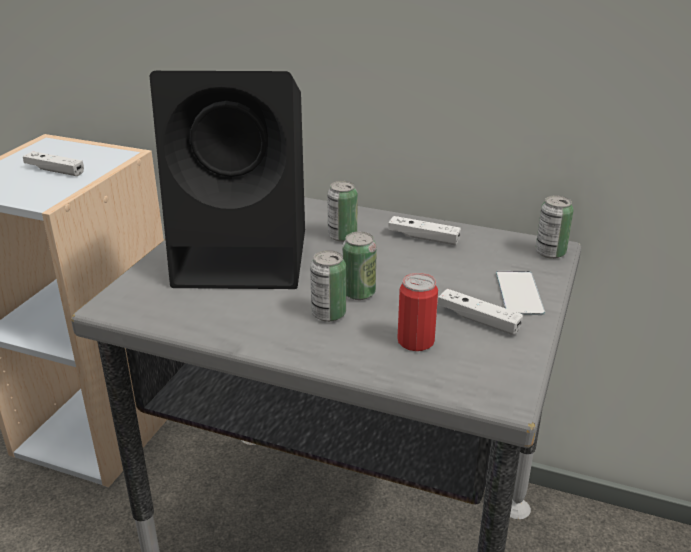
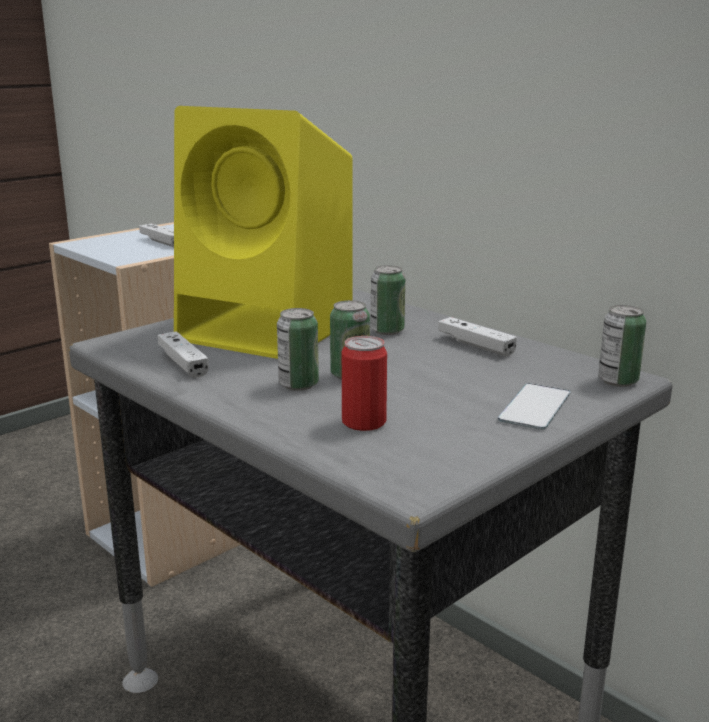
camera: 25 degrees right, 10 degrees down
(246, 257) = (271, 331): black speaker -> yellow speaker
(478, 320) = (457, 419): white game controller -> white game controller (183, 363)

